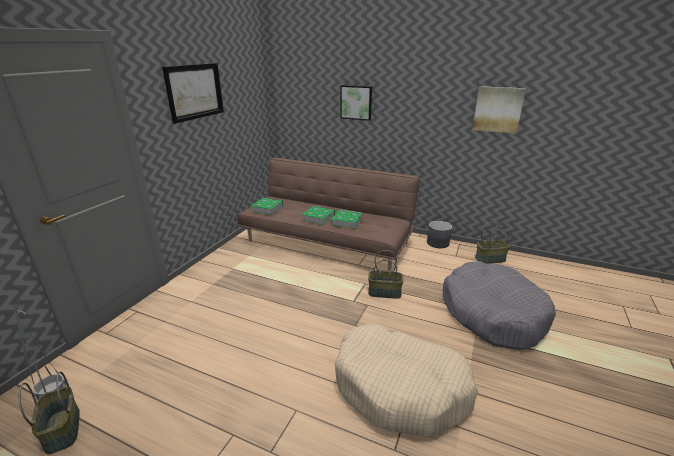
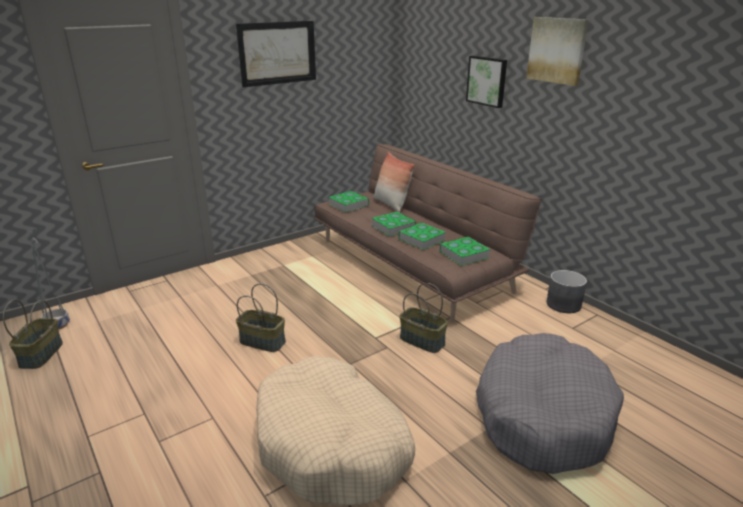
camera: 30 degrees right, 0 degrees up
(296, 202) = (391, 204): none -> pillow
(383, 225) = (464, 254): none -> book
(490, 259) = (624, 348): basket -> basket (263, 341)
(498, 109) = (672, 110): picture -> picture (557, 50)

